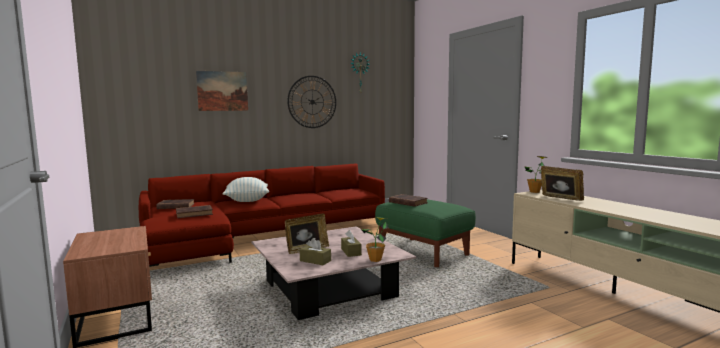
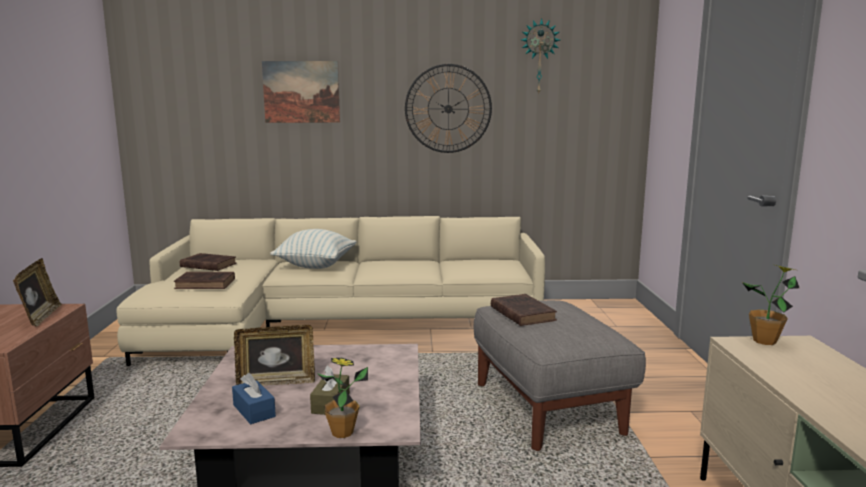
camera: 25 degrees right, 5 degrees up
(260, 237) = (334, 323): red sofa -> beige sofa
(315, 261) = (254, 411): brown tissue box -> blue tissue box
(423, 252) = (548, 408): green ottoman -> grey ottoman
(560, 199) = (794, 377): picture frame -> picture frame (40, 317)

